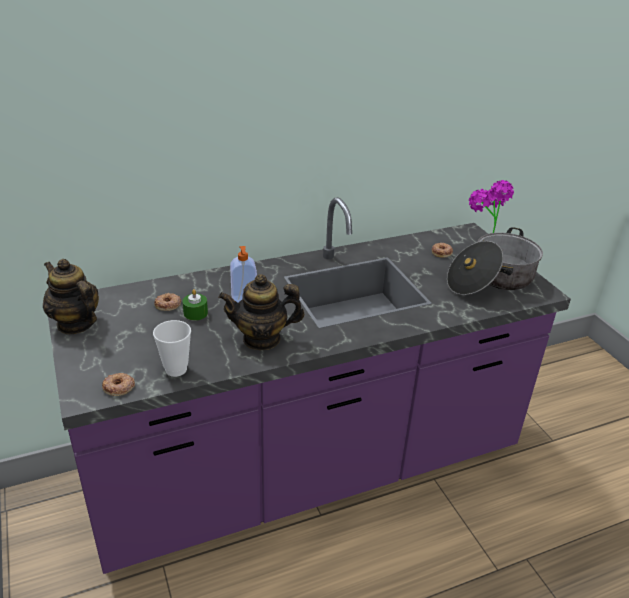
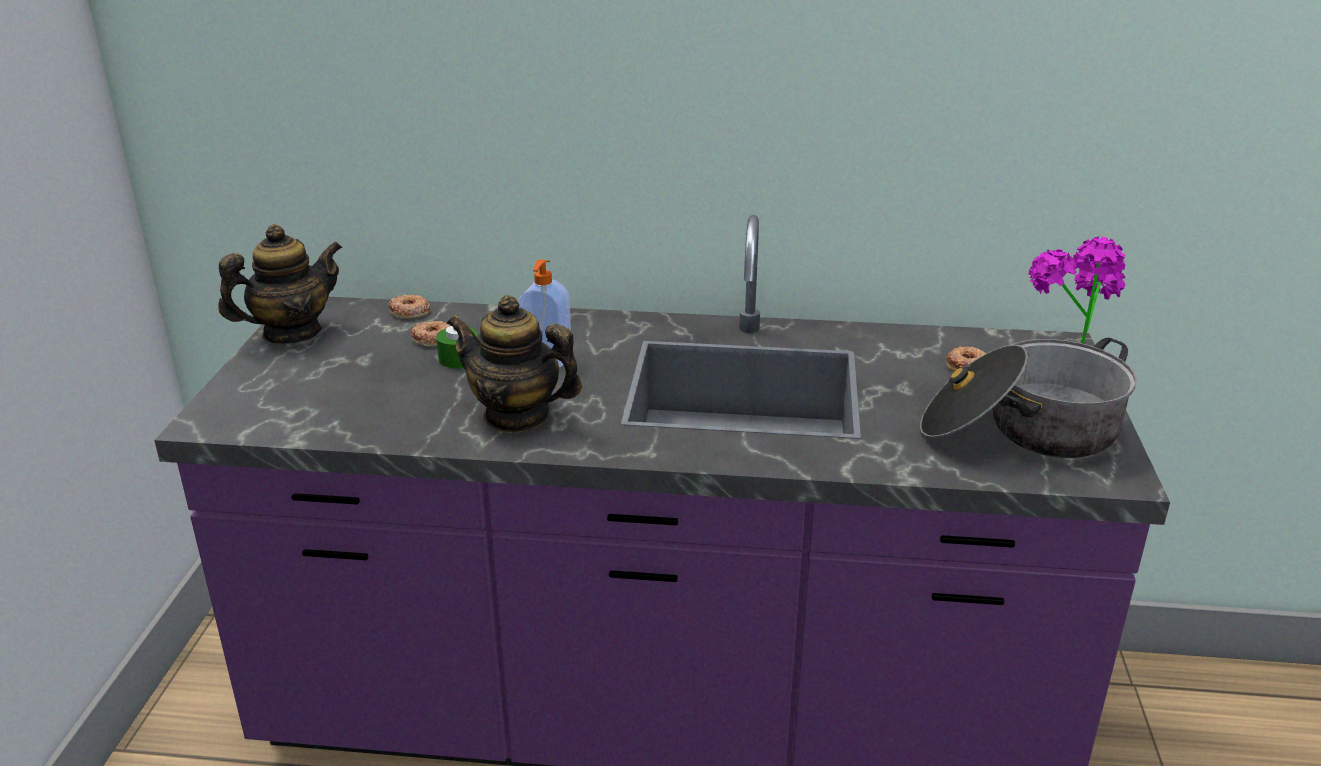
camera: 30 degrees right, 5 degrees down
(76, 323) = (291, 333): teapot -> teapot turned 75 degrees clockwise
(118, 387) = (258, 423): donut -> donut (409, 311)
(176, 369) = (354, 423): cup -> none

